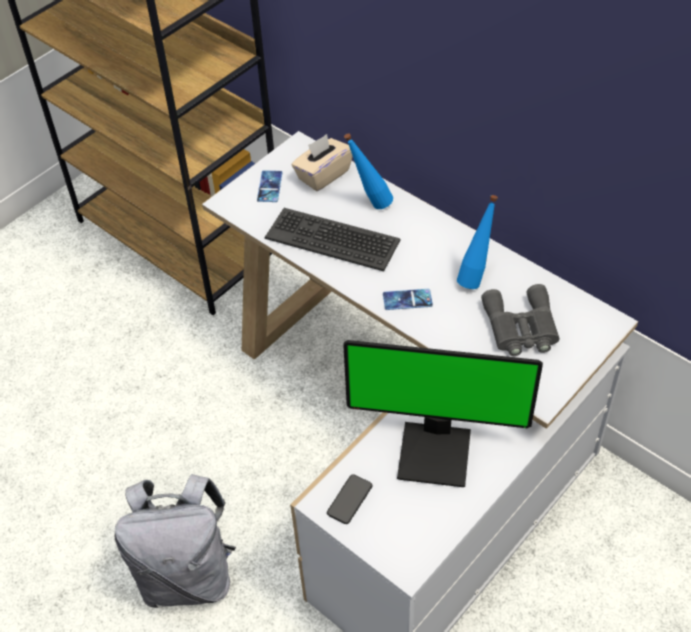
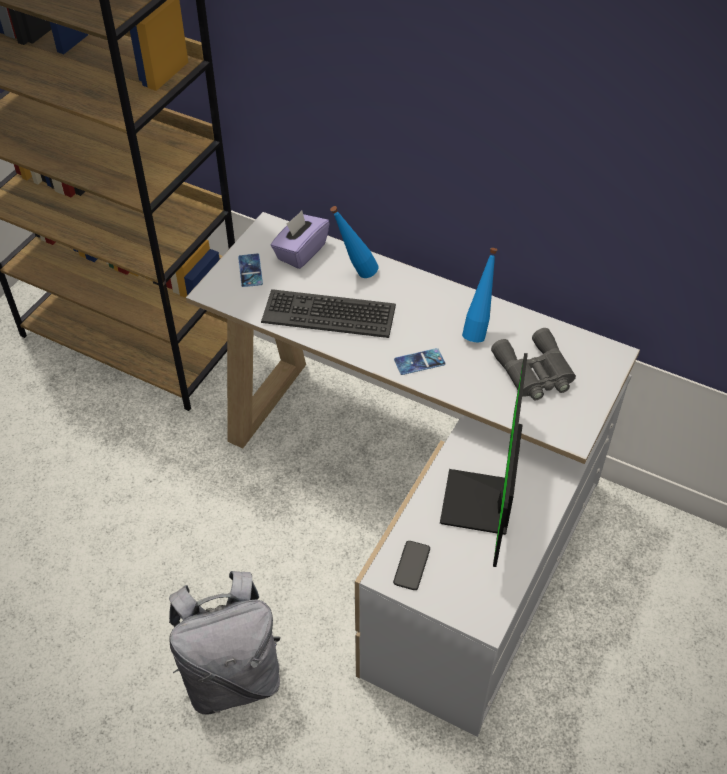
camera: 15 degrees left, 0 degrees up
(323, 175) = (300, 252): beige tissue box -> purple tissue box
(436, 451) = (481, 504): monitor -> monitor turned 105 degrees clockwise

